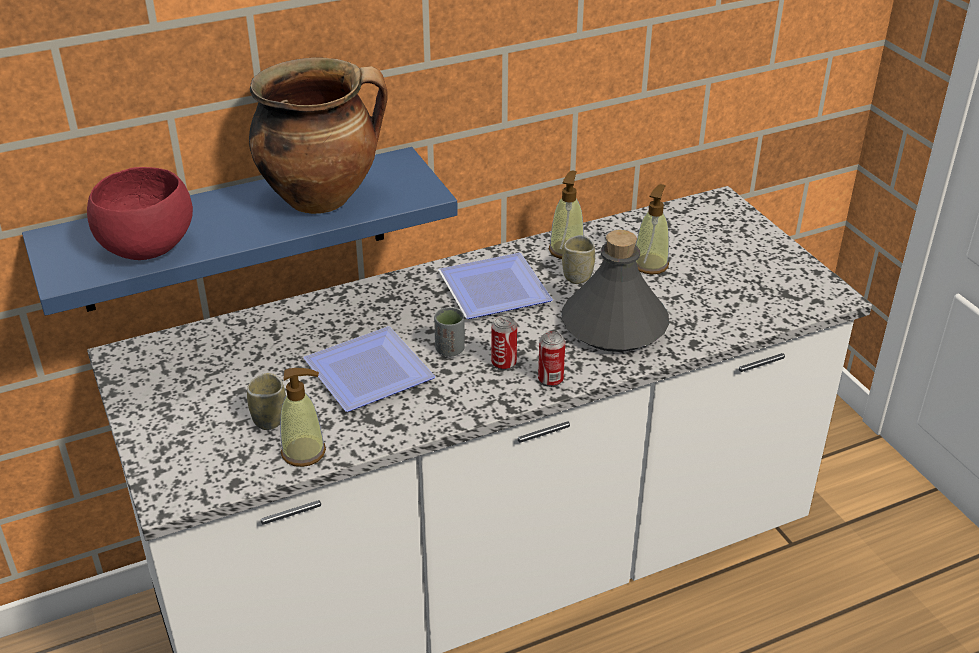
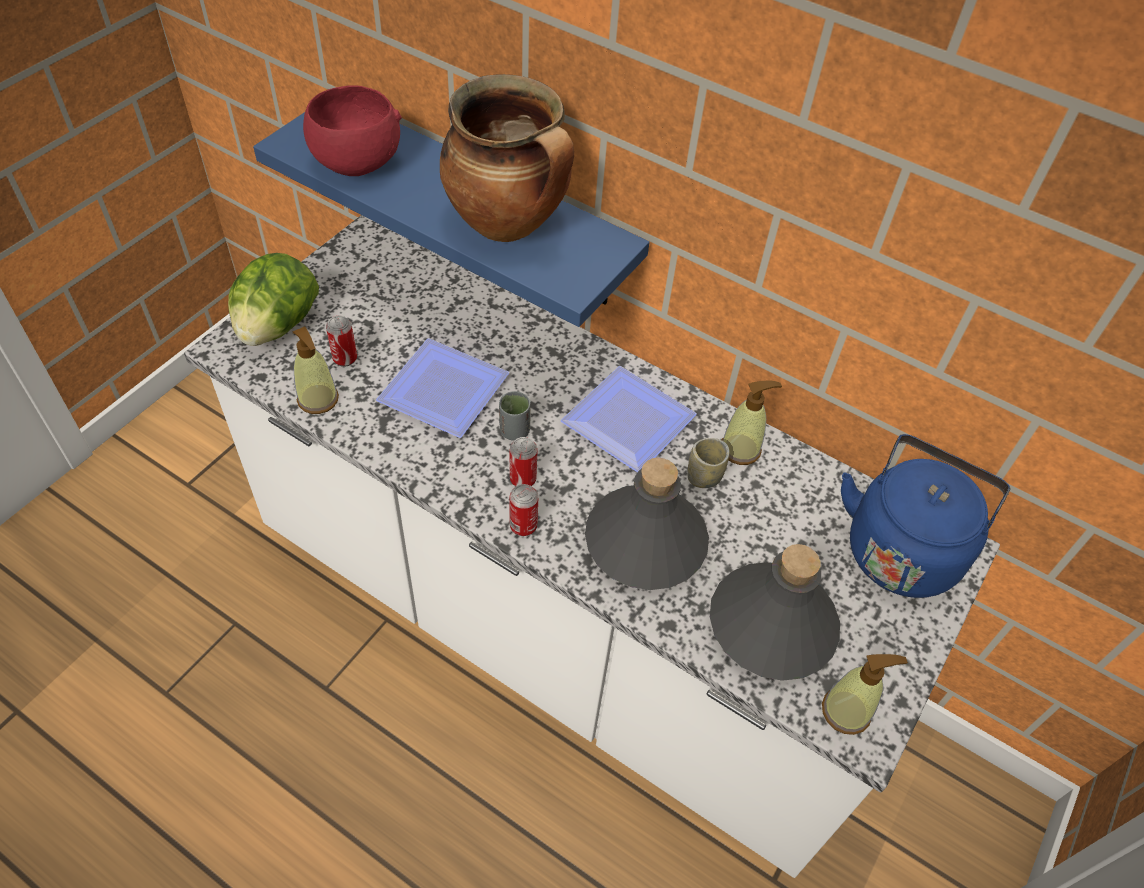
camera: 55 degrees right, 15 degrees up
(179, 450) = (277, 326): none -> lettuce
(269, 419) = (345, 358): cup -> can
(650, 264) = (776, 531): soap dispenser -> soap dispenser (846, 711)
(703, 221) = (902, 547): none -> blue kettle
(725, 299) = (770, 625): none -> grey bottle

